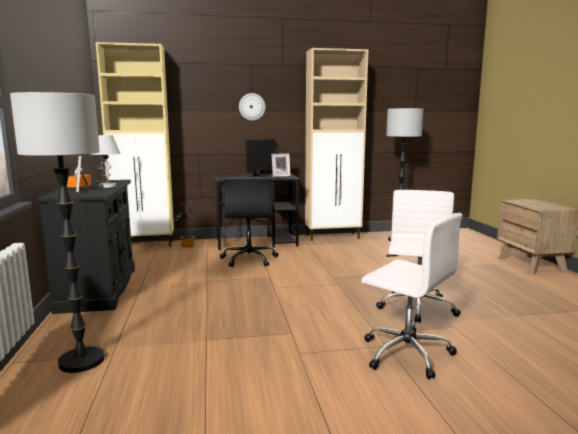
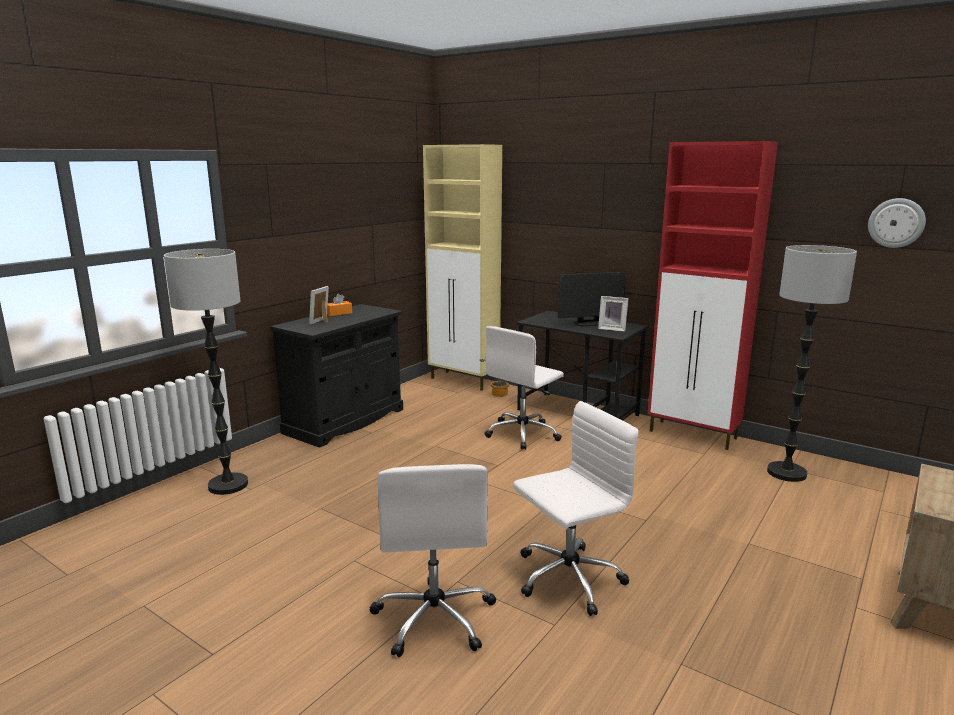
camera: 45 degrees right, 5 degrees up
(108, 186) = (352, 319): white table lamp -> none
(249, 259) = (523, 434): black office chair -> white office chair
(252, 107) = (601, 223): wall clock -> wall clock (896, 223)
(333, 237) = (694, 435): beige cabinet -> red cabinet

